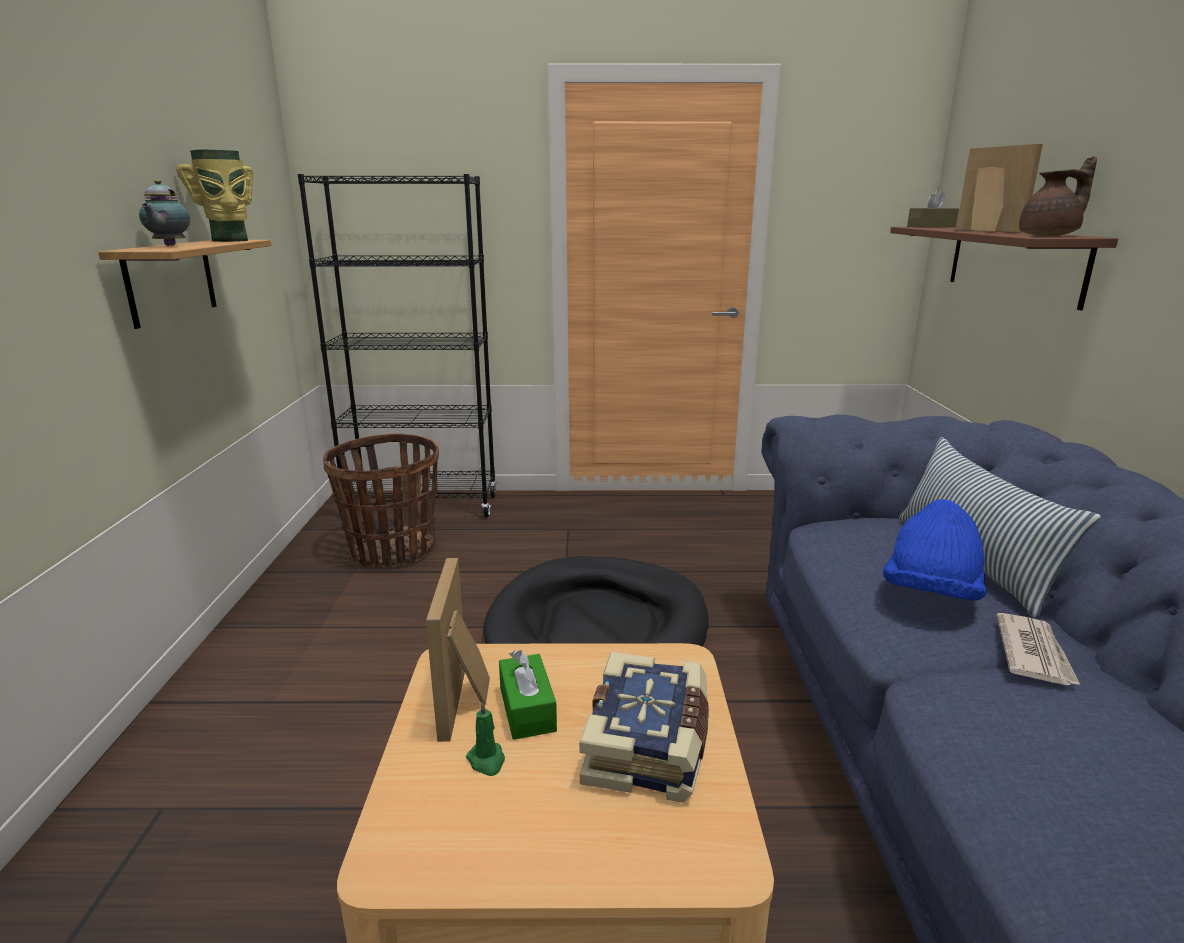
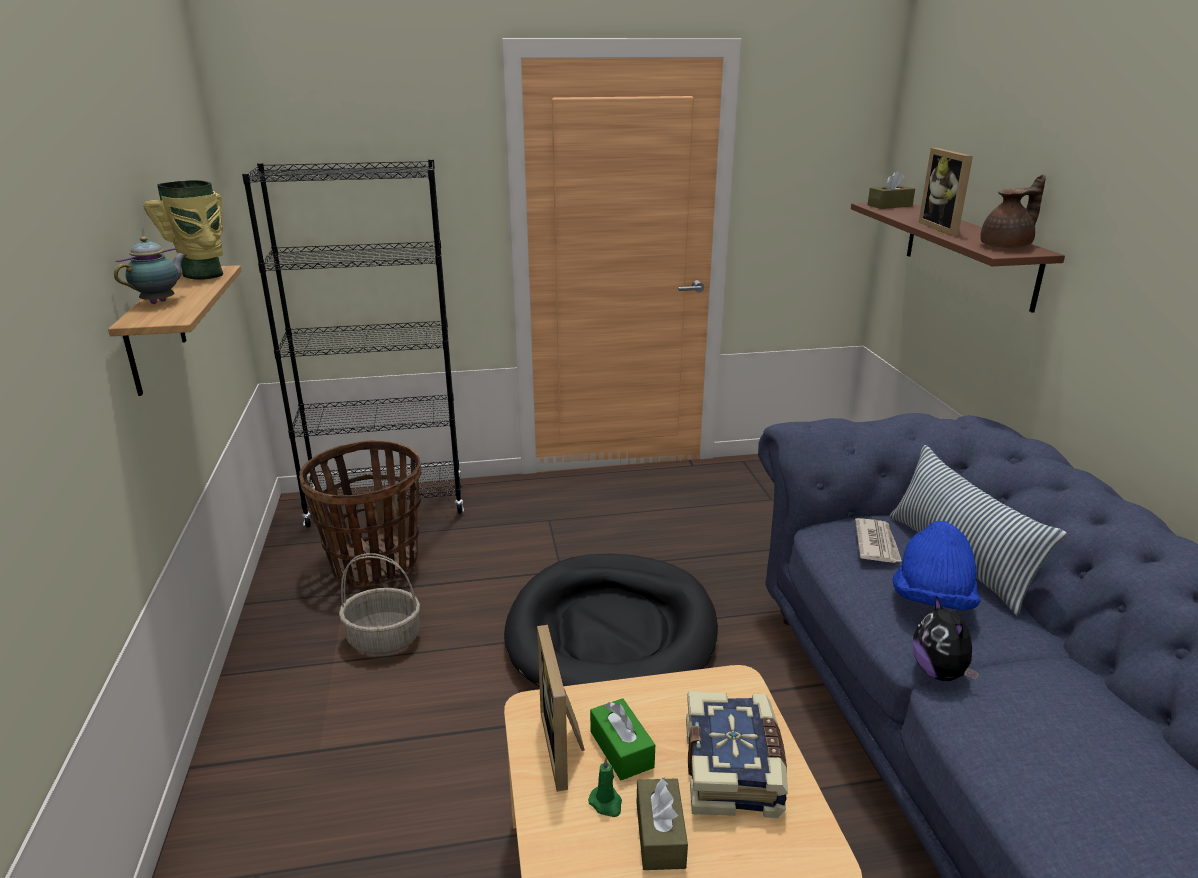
camera: 10 degrees left, 5 degrees up
(168, 245) = (161, 302): teapot -> teapot turned 135 degrees counterclockwise
(376, 612) = (385, 638): none -> basket
(535, 802) = (660, 834): none -> brown tissue box
(926, 668) = (940, 672): none -> plush toy
(983, 231) = (944, 228): picture frame -> picture frame turned 150 degrees counterclockwise
(1033, 653) = (1020, 650): newspaper -> newspaper (876, 543)

